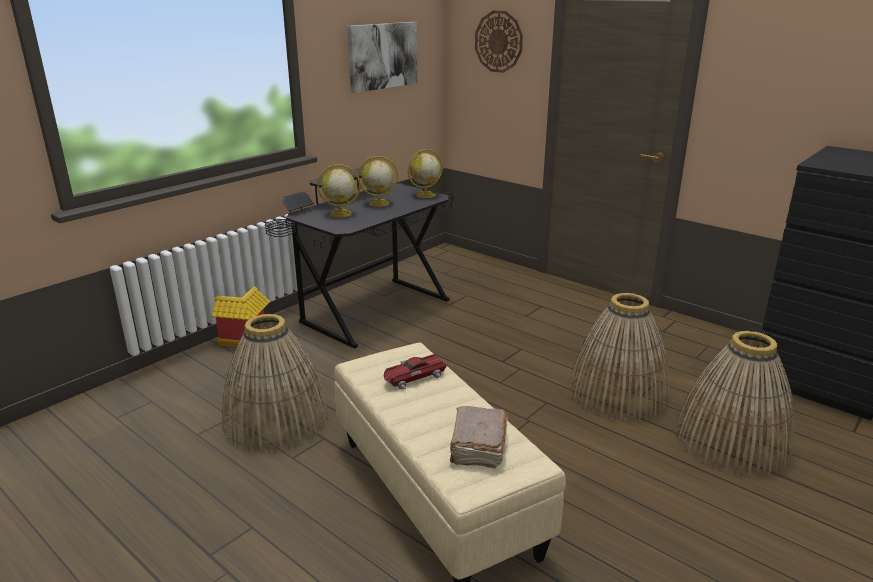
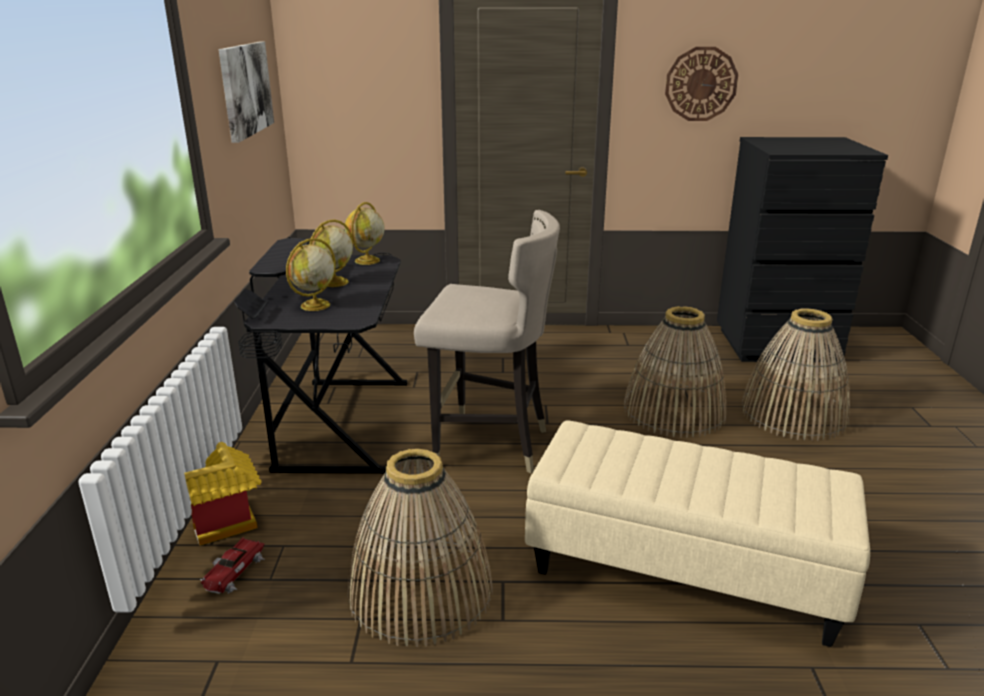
camera: 40 degrees left, 0 degrees up
(414, 377) = (628, 454): toy car -> toy car (234, 572)
(440, 359) = (489, 445): none -> beige stool
(477, 447) = (786, 488): brown book -> none
(498, 41) = (363, 62): wall clock -> wall clock (701, 84)

